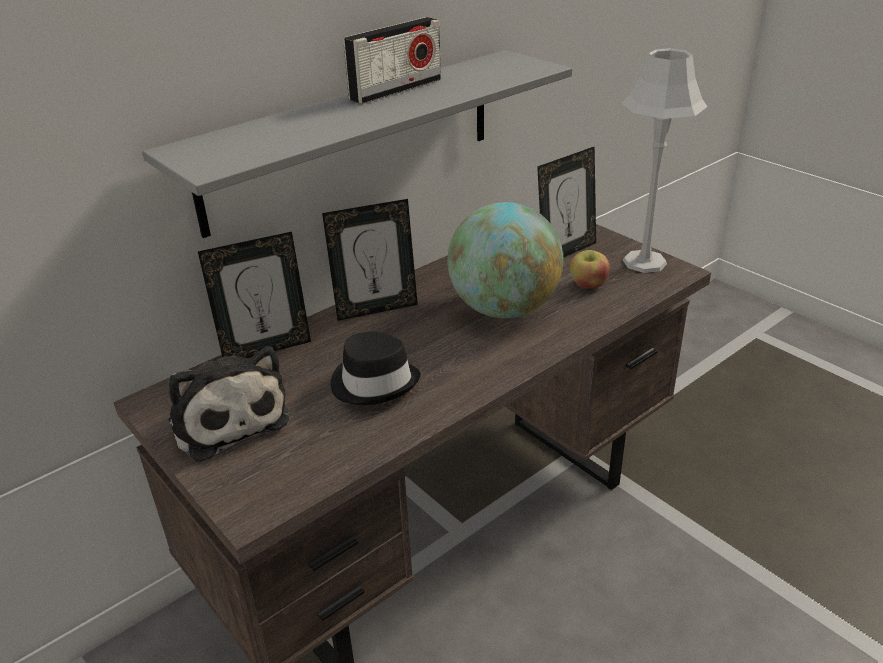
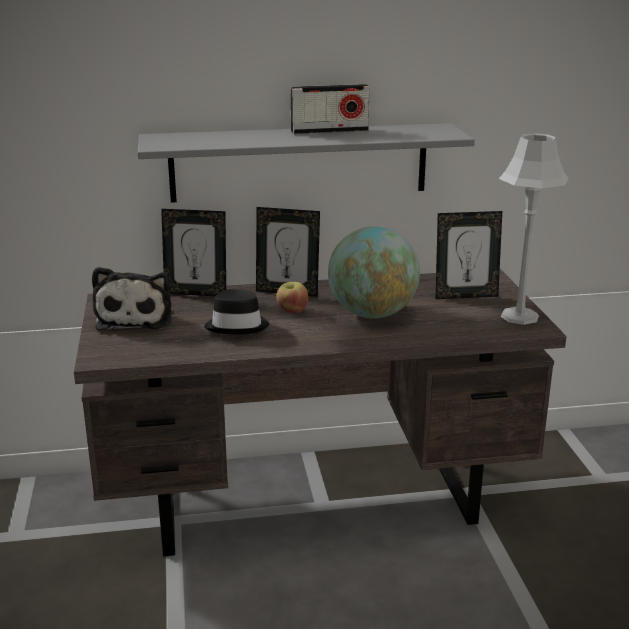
camera: 30 degrees right, 10 degrees down
(588, 285) = (453, 317): apple -> apple (292, 311)

